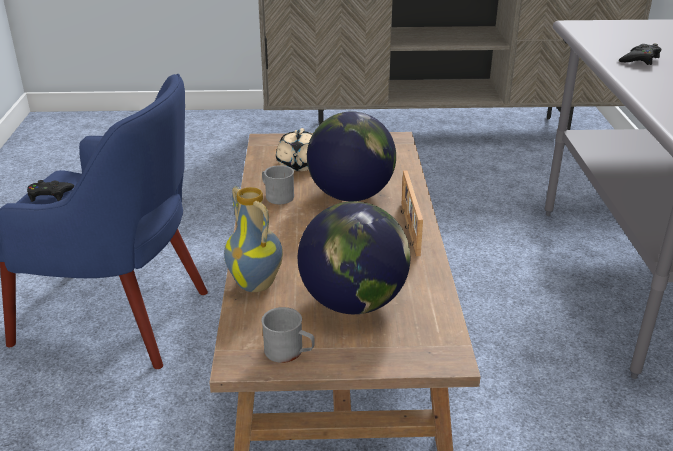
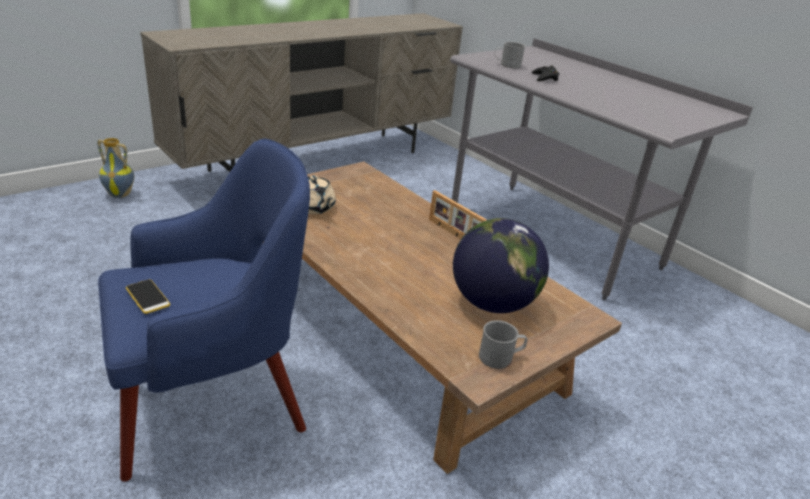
camera: 40 degrees left, 0 degrees up
(49, 195) = (147, 297): black game controller -> phone
(257, 284) = (410, 315): vase -> vase (120, 194)
(276, 196) = (330, 238): grey mug -> grey mug (507, 65)
(351, 195) = (385, 222): globe -> none

